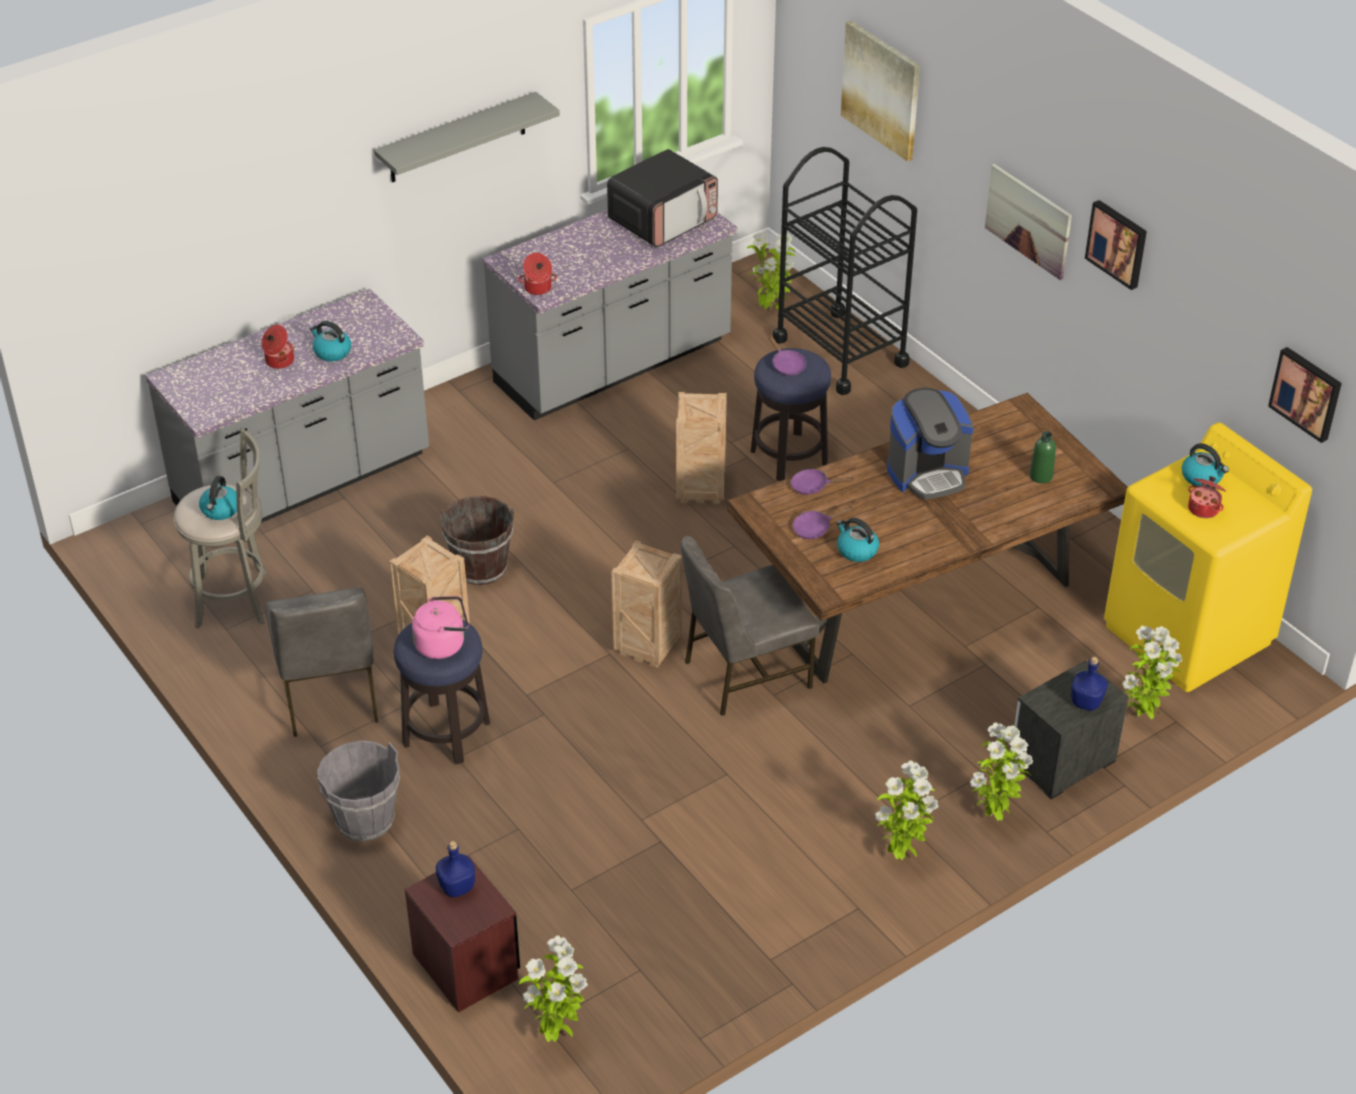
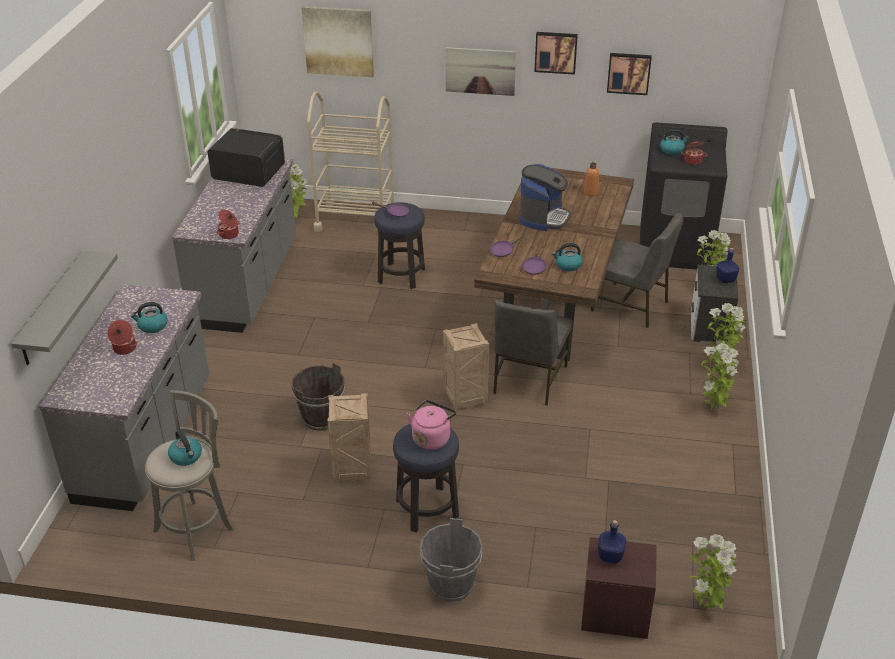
camera: 45 degrees left, 5 degrees down
(329, 696) = (333, 538): grey chair -> grey chair (631, 306)
(457, 138) = (136, 154): grey shelf -> grey shelf (53, 309)
(663, 220) = (248, 173): microwave -> microwave turned 75 degrees counterclockwise
(699, 490) = (380, 315): crate -> none
(840, 351) = (356, 219): black cart -> beige cart
(1041, 476) = (590, 193): green bottle -> orange bottle
(1188, 635) = (675, 248): yellow washing machine -> black washing machine
(1307, 393) = (711, 75): picture -> picture (629, 73)

